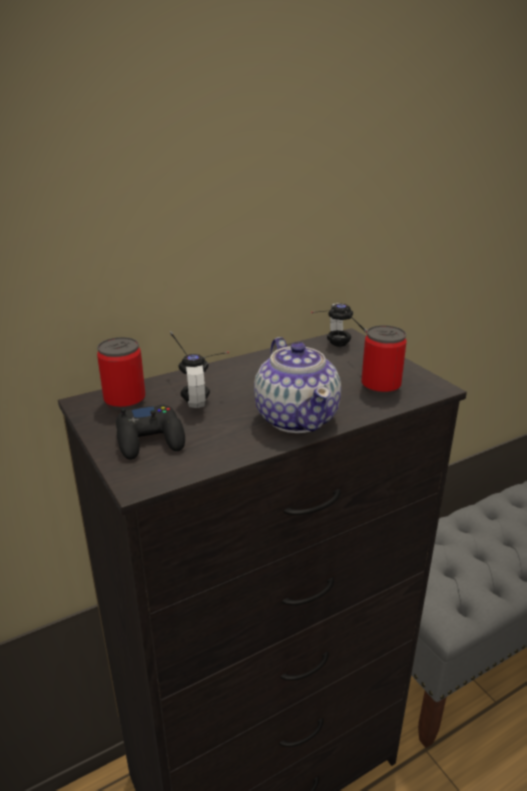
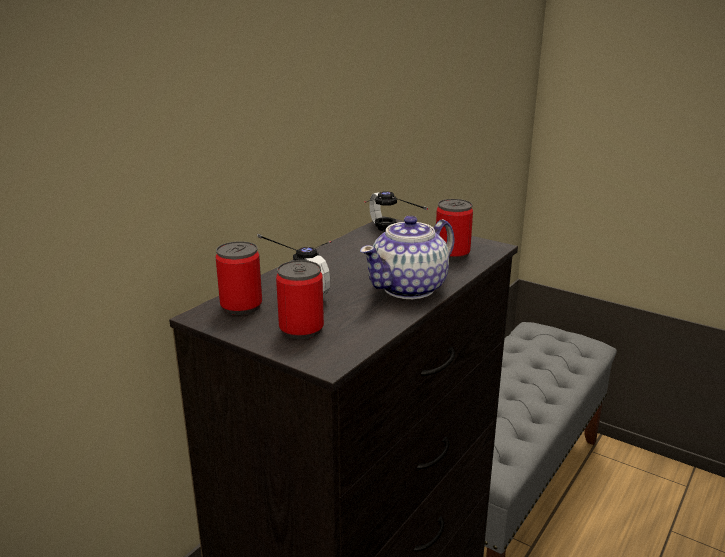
camera: 25 degrees left, 5 degrees down
(150, 439) = (301, 329): black game controller -> can
(297, 418) = (410, 288): teapot -> teapot turned 90 degrees clockwise

